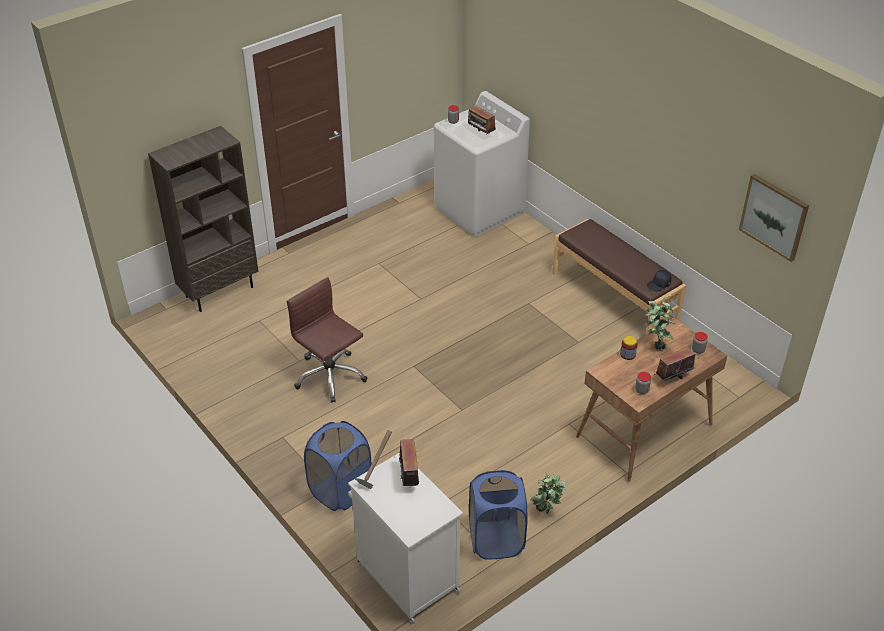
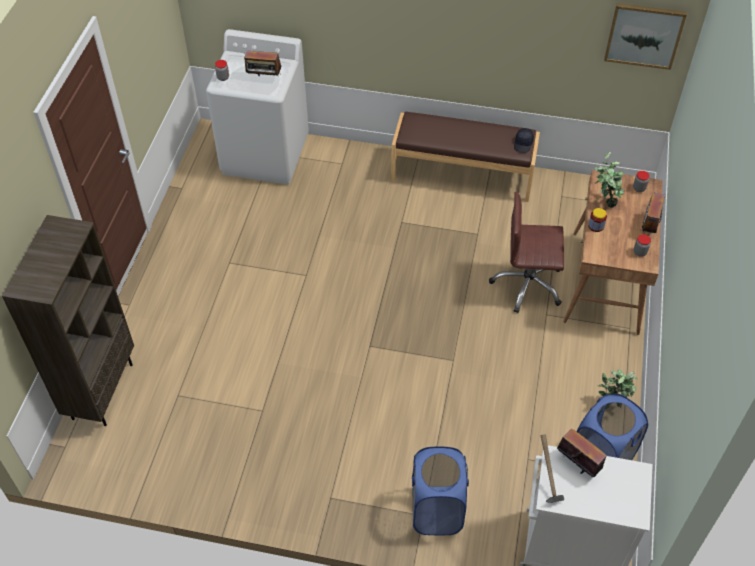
camera: 40 degrees left, 10 degrees up
(329, 376) = (307, 407): brown office chair -> brown office chair (527, 285)

